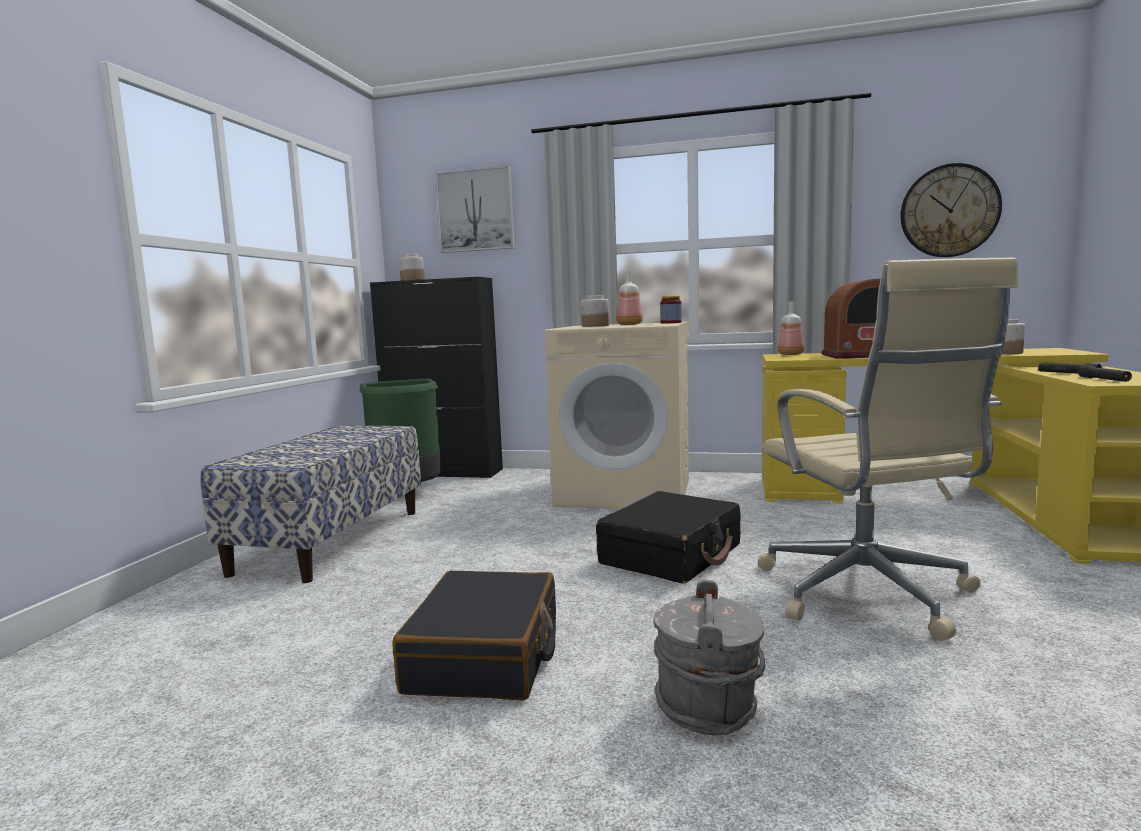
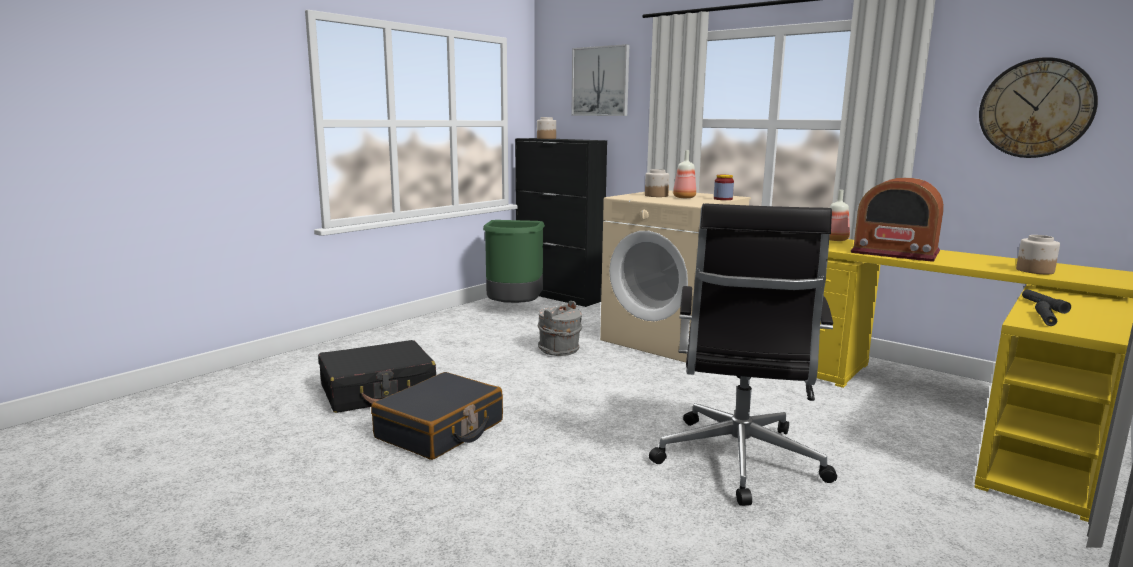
camera: 25 degrees right, 5 degrees up
(331, 540) = (433, 335): bench -> none
(671, 554) = (636, 396): black suitcase -> black suitcase (378, 391)
(708, 708) = (524, 495): grey bucket -> grey bucket (559, 350)
(868, 595) = (738, 462): beige office chair -> black office chair

